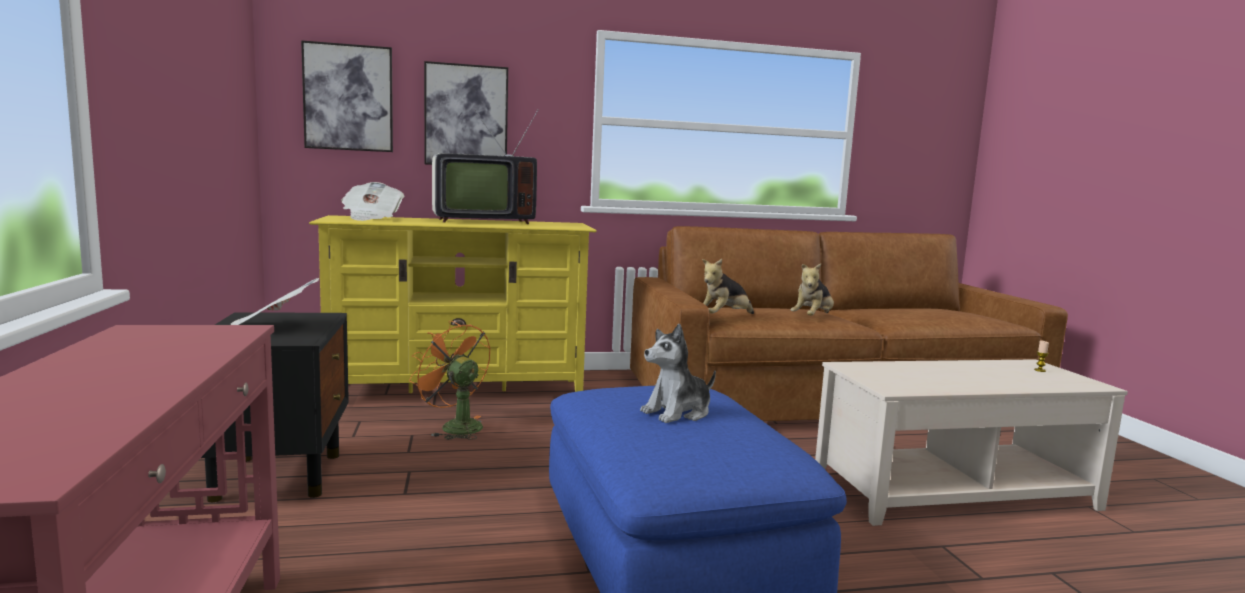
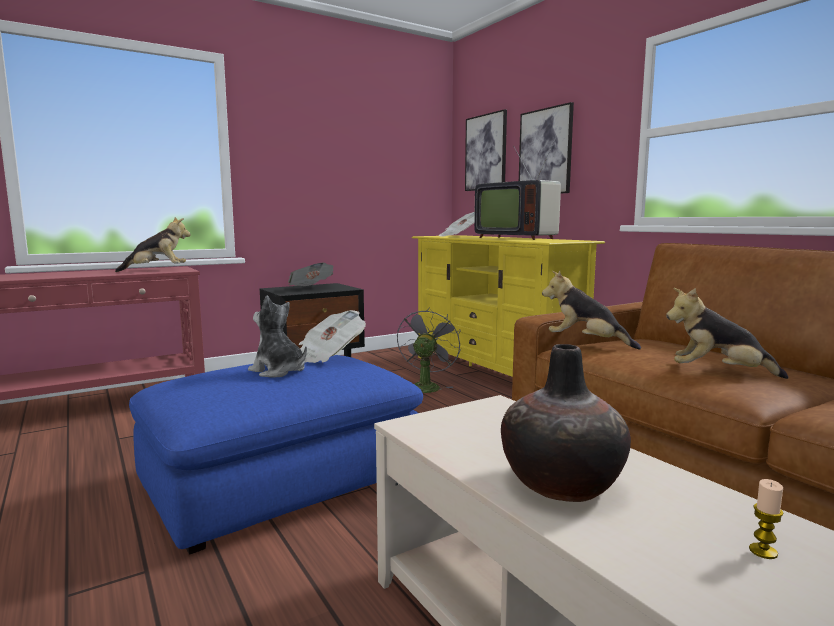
camera: 70 degrees right, 0 degrees up
(193, 341) = (157, 270): none -> plush toy
(454, 426) = (425, 386): orange fan -> grey fan
(629, 389) = (327, 357): none -> newspaper
(984, 379) = (561, 484): none -> vase

